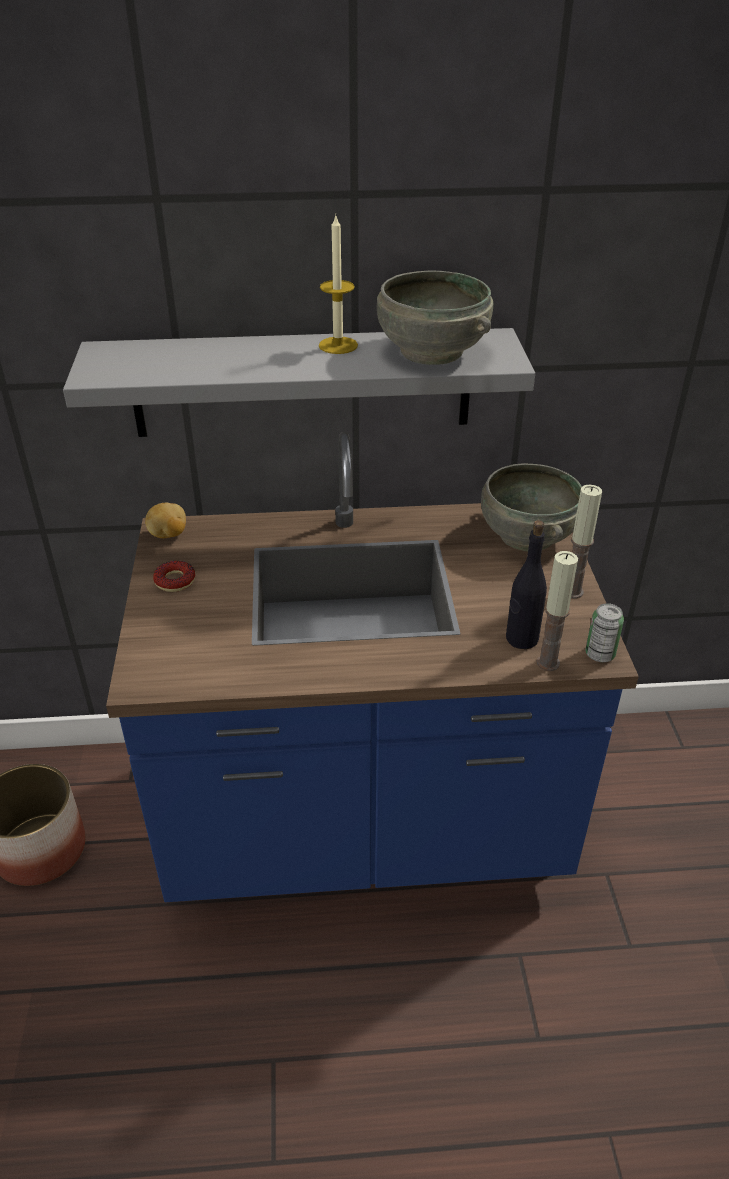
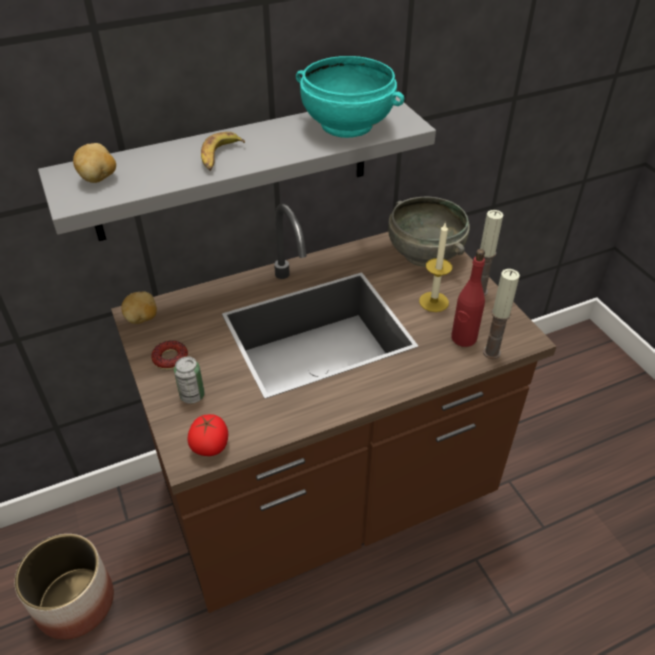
camera: 20 degrees left, 5 degrees up
(132, 360) = (98, 178): none -> potato
(167, 677) = (210, 445): none -> tomato
(268, 360) = (220, 157): none -> banana
(338, 345) = (269, 132): candle -> candle (433, 302)
(364, 823) = (327, 497): blue counter -> brown counter
(430, 352) = (346, 125): grey bowl -> turquoise bowl
(521, 639) = (463, 338): black bottle -> red bottle
(600, 654) = (523, 336): can -> can (192, 395)

